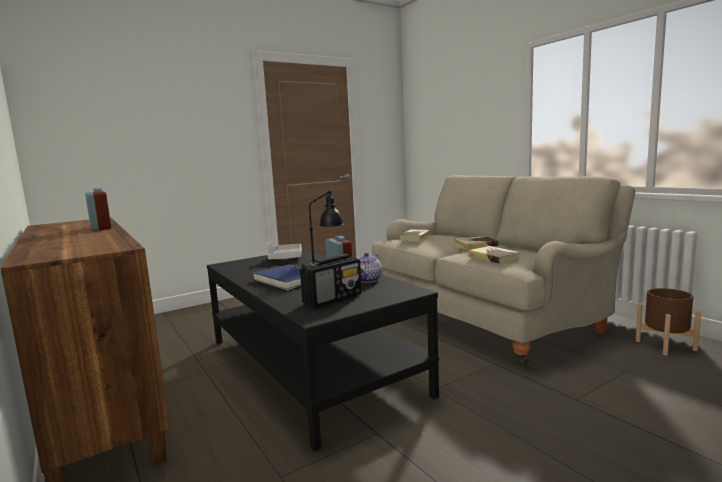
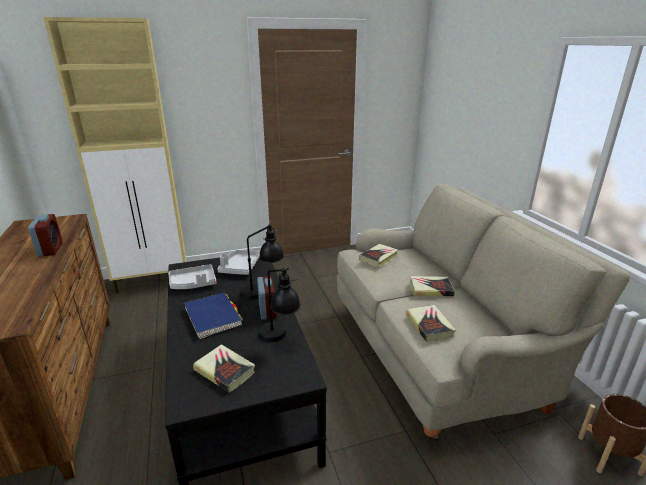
camera: 15 degrees right, 15 degrees up
(160, 319) = (153, 281): none -> beige cabinet
(246, 269) = (193, 283): none -> grey tray
(333, 299) = (225, 371): radio -> book
(368, 280) = (280, 339): teapot -> black table lamp

